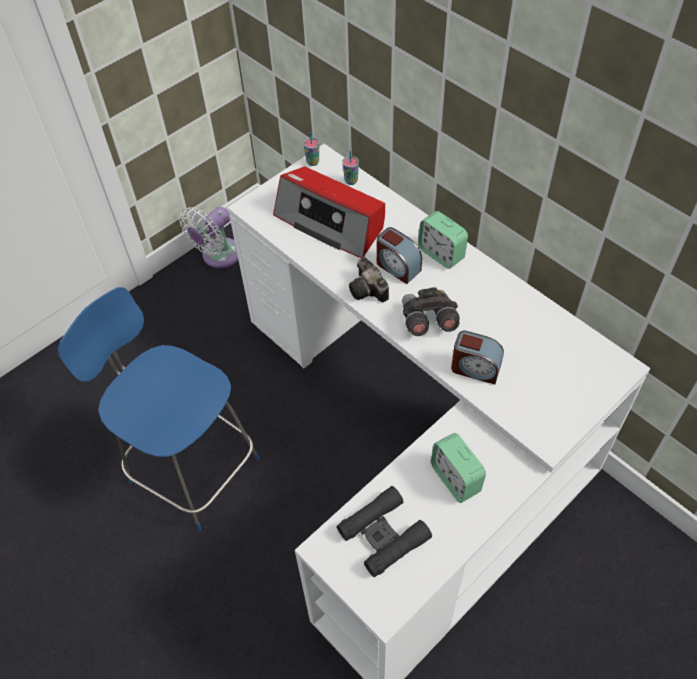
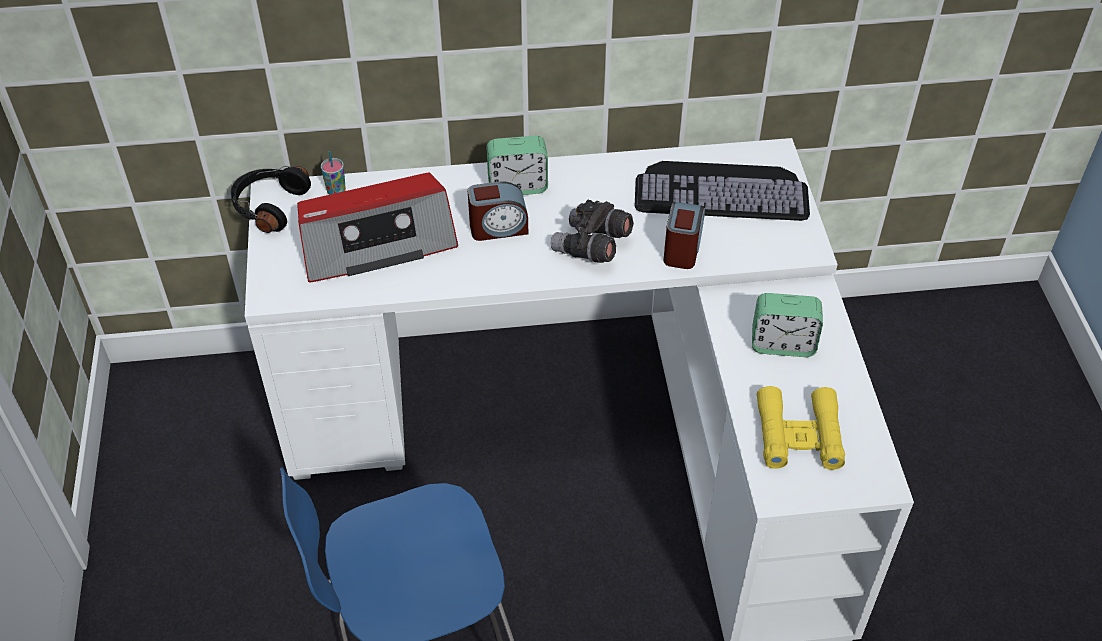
camera: 55 degrees left, 5 degrees down
(218, 256) = (142, 455): white fan -> none
(313, 162) = (269, 206): cup -> black headphones
(369, 290) = (505, 267): camera -> none
(383, 535) = (798, 435): black binoculars -> yellow binoculars
(475, 368) = (682, 248): alarm clock -> alarm clock turned 45 degrees counterclockwise
(552, 358) = (722, 190): none -> keyboard

